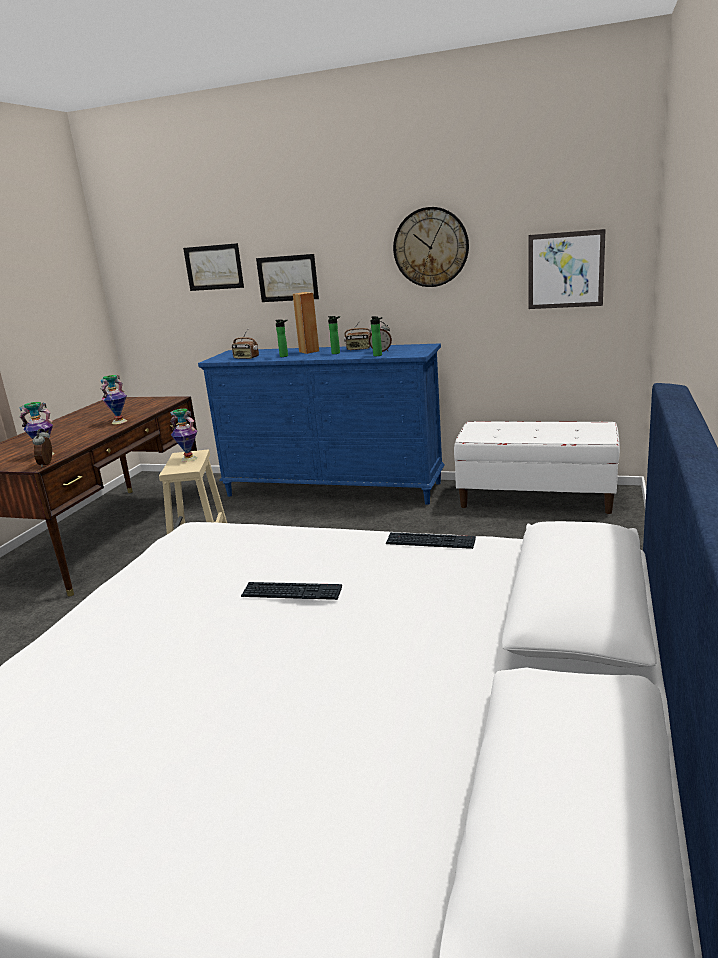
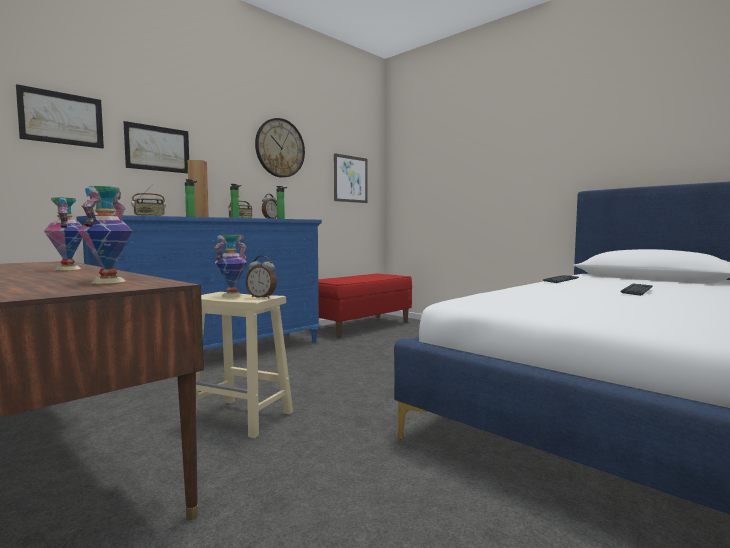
camera: 65 degrees left, 15 degrees down
(47, 464) = (171, 281): alarm clock -> alarm clock (262, 297)
(536, 498) = (360, 326): white bench -> red bench

